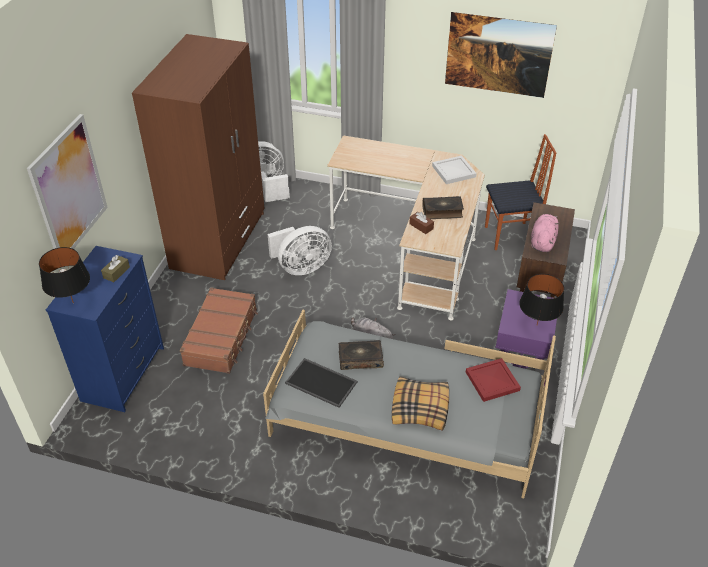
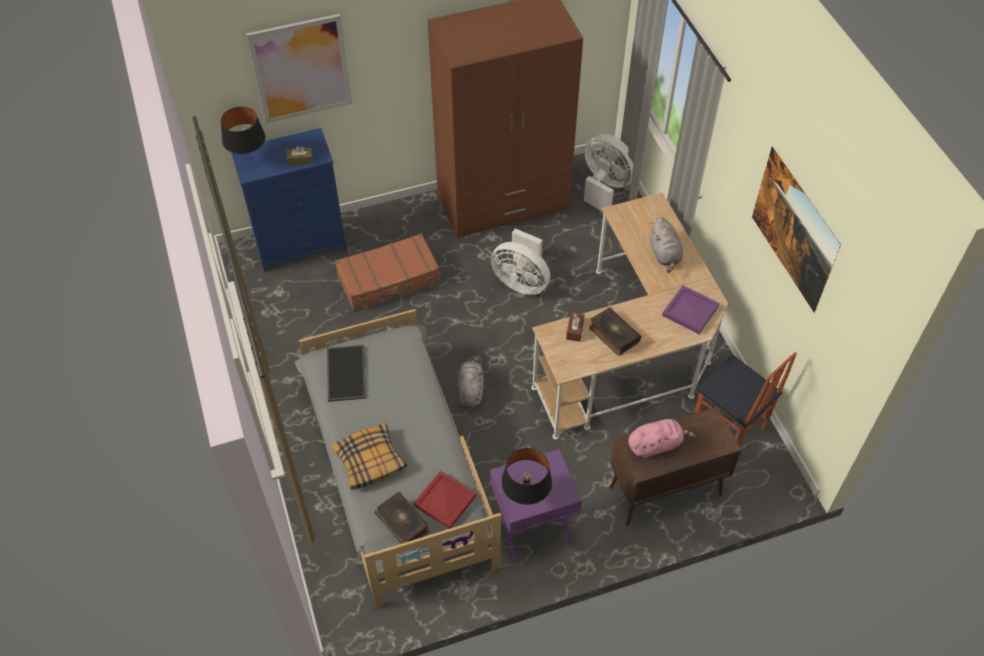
camera: 55 degrees right, 10 degrees up
(360, 359) = (395, 385): book -> book (403, 523)
(396, 159) = (664, 254): none -> grey plush toy
(453, 172) = (689, 311): white tray -> purple tray

